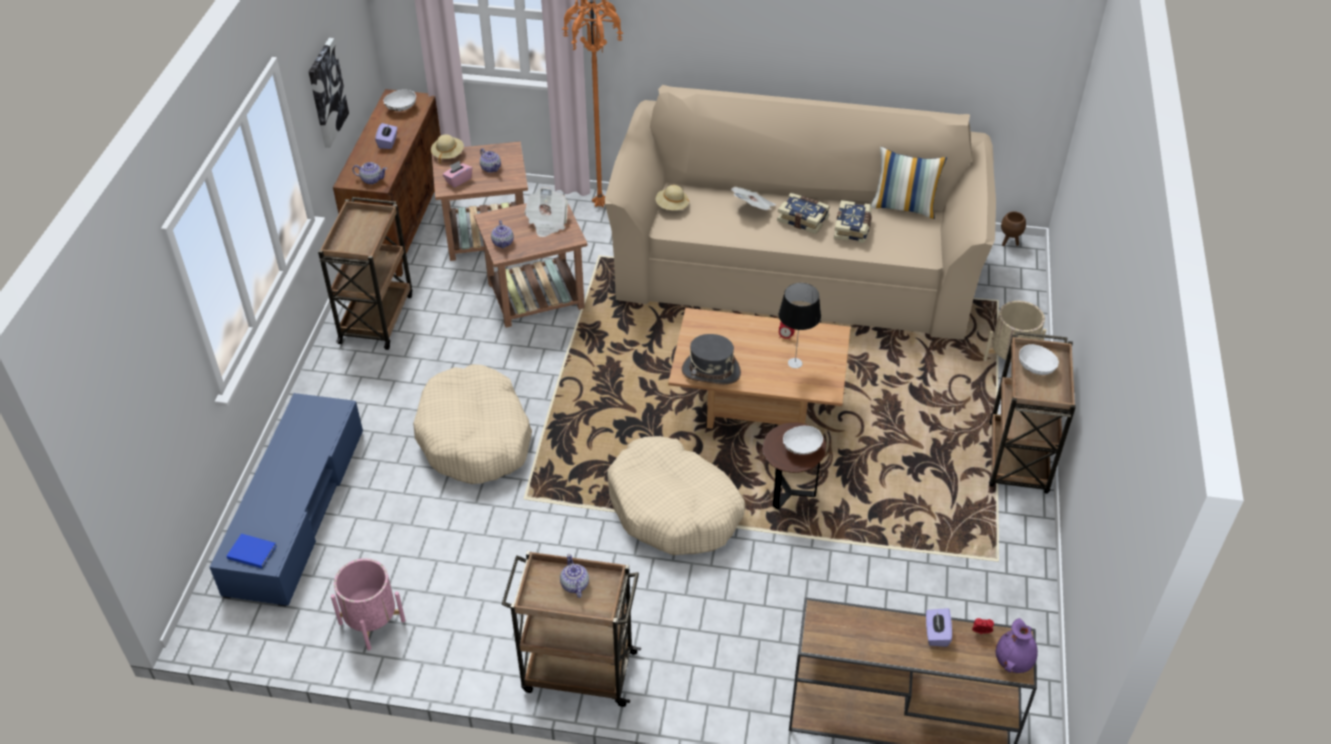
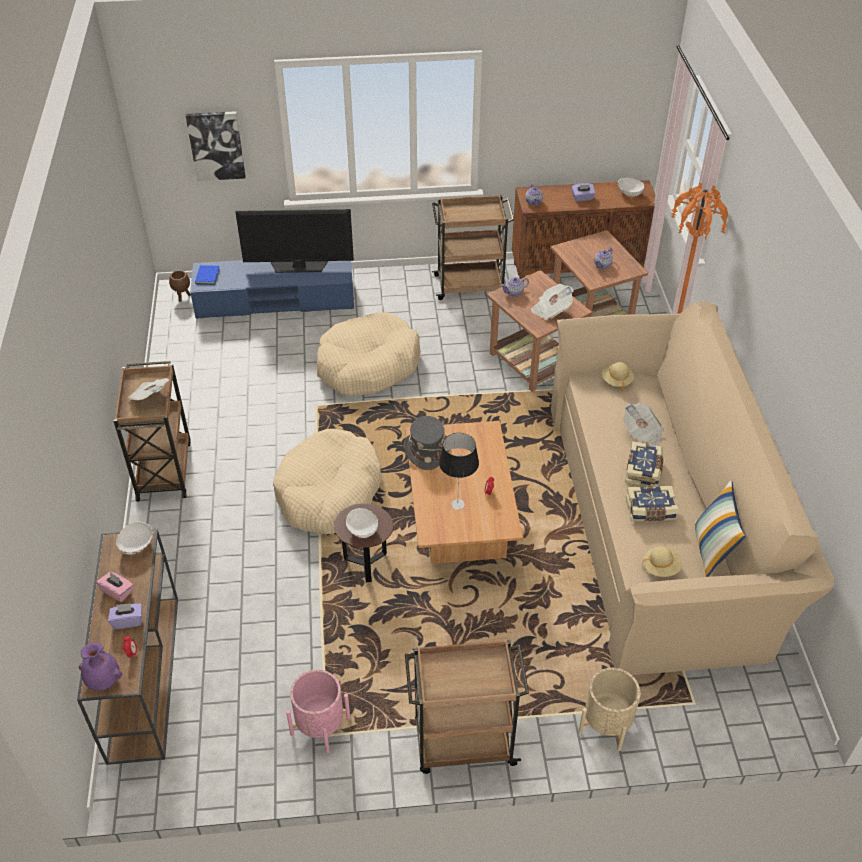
camera: 75 degrees right, 0 degrees up
(289, 448) = (299, 266): none -> television
(326, 92) = (549, 122): picture -> picture (216, 145)
(372, 622) = (190, 359): pink planter -> pink planter (320, 726)
(448, 154) = (606, 239): beige hat -> beige hat (661, 567)
(458, 180) = (577, 252): pink tissue box -> pink tissue box (117, 591)
(574, 585) = (150, 397): teapot -> newspaper
(1009, 242) = (800, 706): brown planter -> brown planter (182, 297)
(1036, 368) = (475, 669): white bowl -> white bowl (137, 546)

